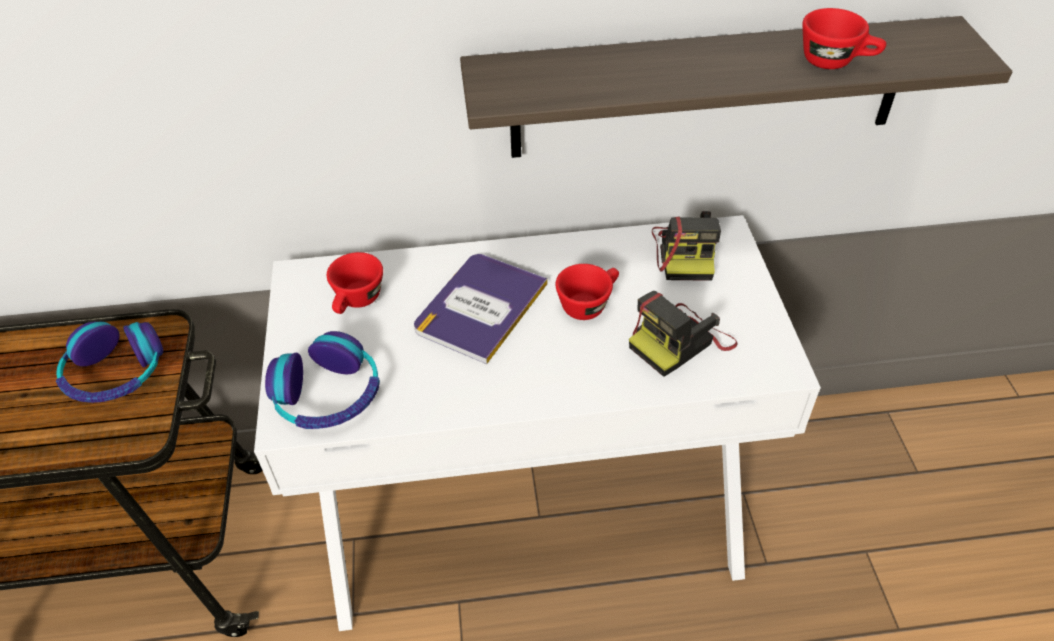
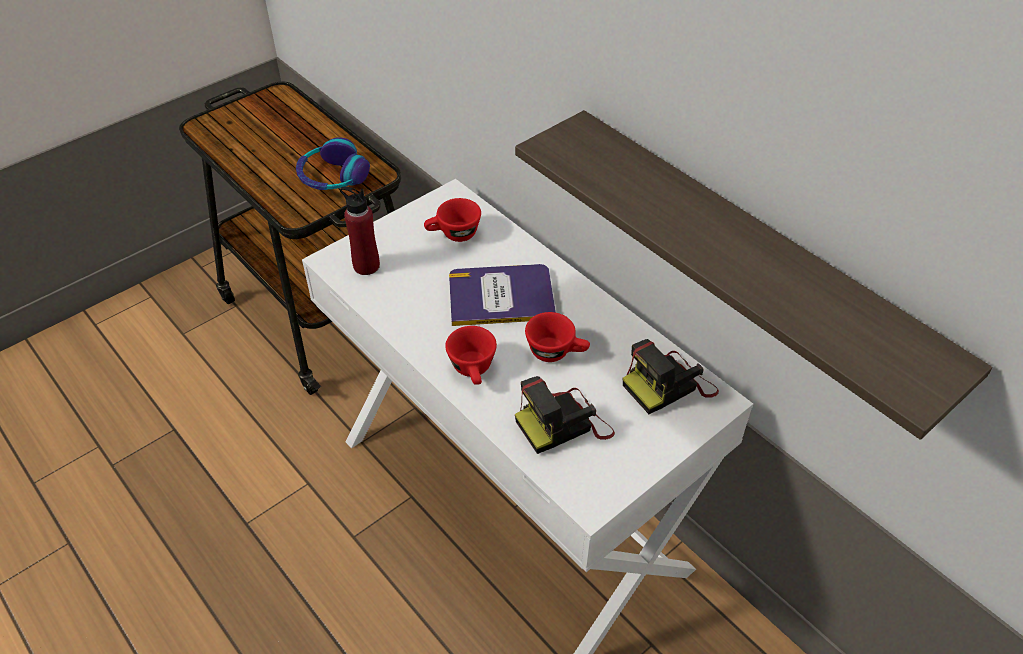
camera: 55 degrees right, 0 degrees up
(328, 395) = (366, 266): headphones -> red bottle
(680, 341) = (564, 423): camera -> camera turned 45 degrees counterclockwise
(836, 61) = (798, 303): red cup -> red cup (474, 370)

